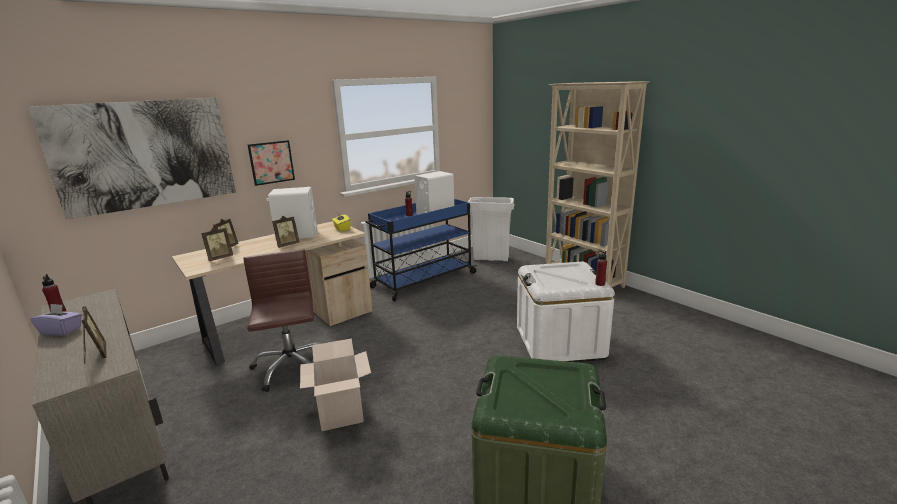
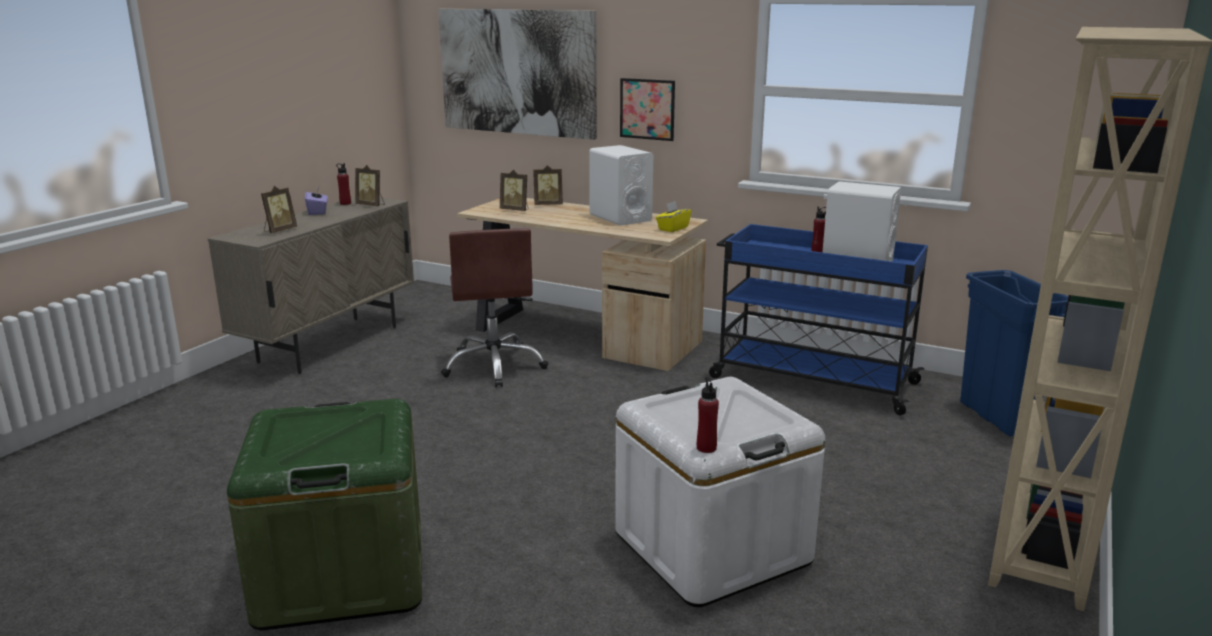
camera: 65 degrees right, 0 degrees up
(287, 245) = (582, 221): picture frame -> picture frame (371, 205)
(291, 367) = (494, 366): brown office chair -> brown office chair turned 120 degrees clockwise
(341, 413) = (423, 418): cardboard box -> none
(491, 258) = (996, 418): white trash can -> blue trash can

